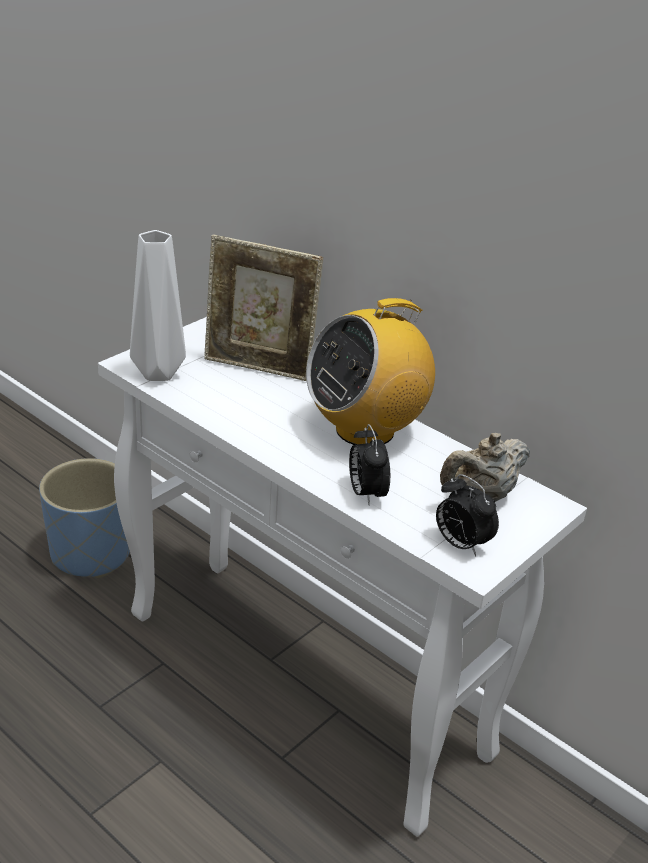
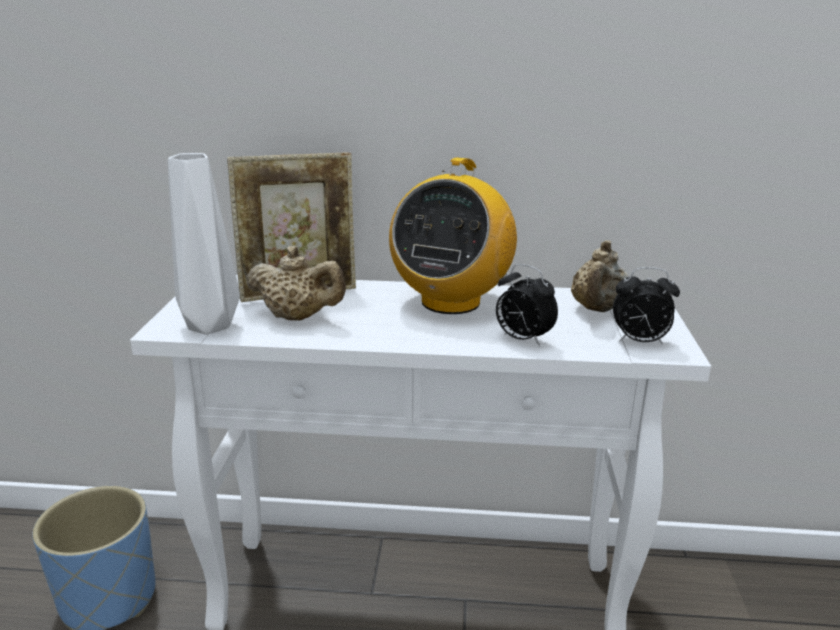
camera: 35 degrees left, 10 degrees down
(228, 392) = (298, 317): none -> beige teapot

